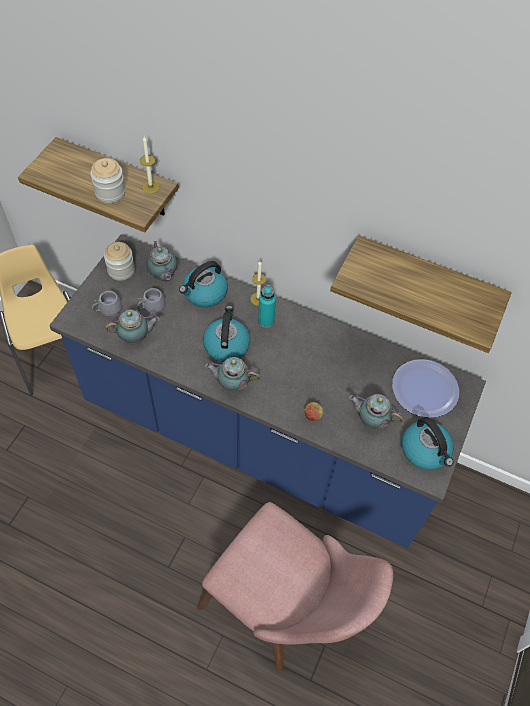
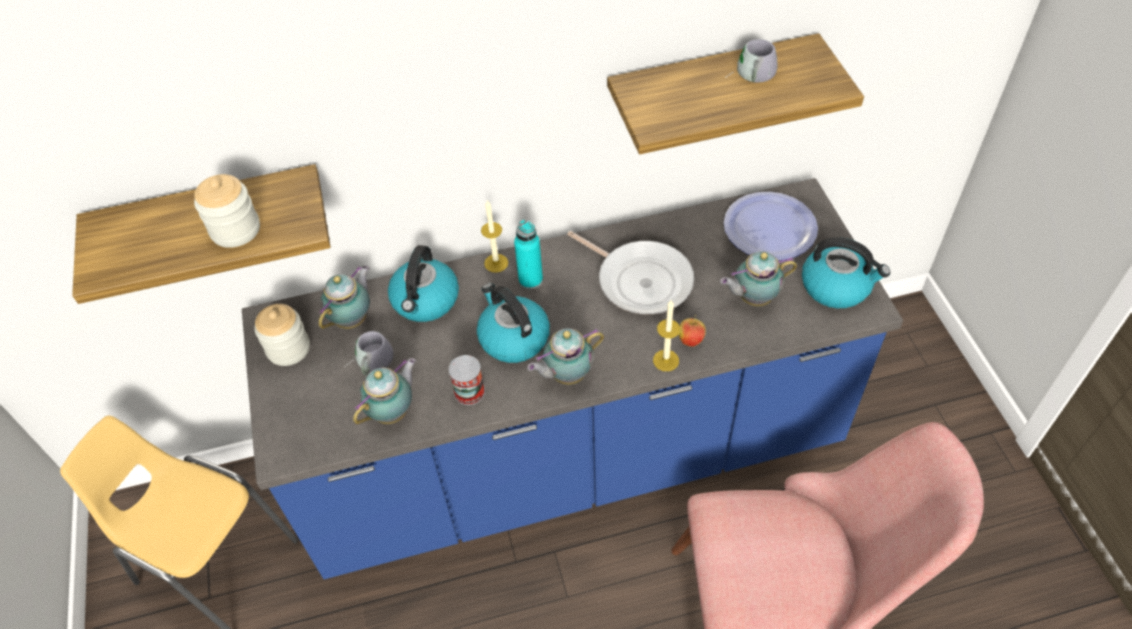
camera: 35 degrees left, 5 degrees down
(106, 307) = (314, 404): grey mug -> grey mug (751, 74)
(151, 187) = (284, 190): candle -> candle (666, 360)
(163, 277) = (353, 318): teapot -> teapot turned 90 degrees counterclockwise
(178, 356) = (469, 392): none -> can
(321, 364) = (640, 280): none -> frying pan

